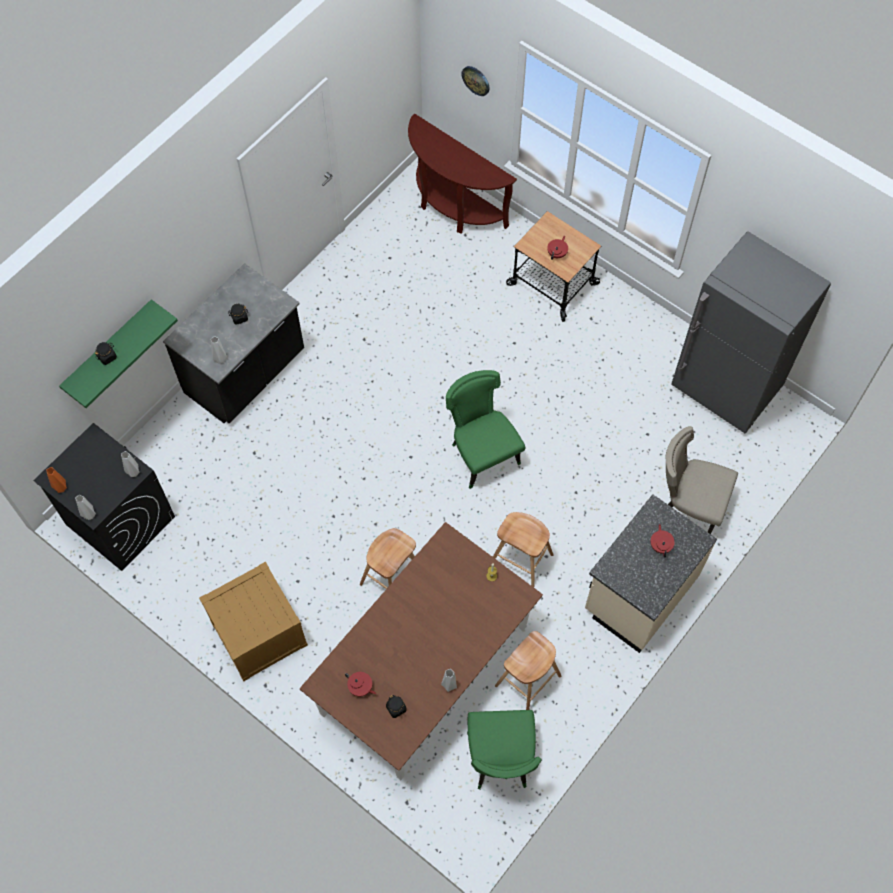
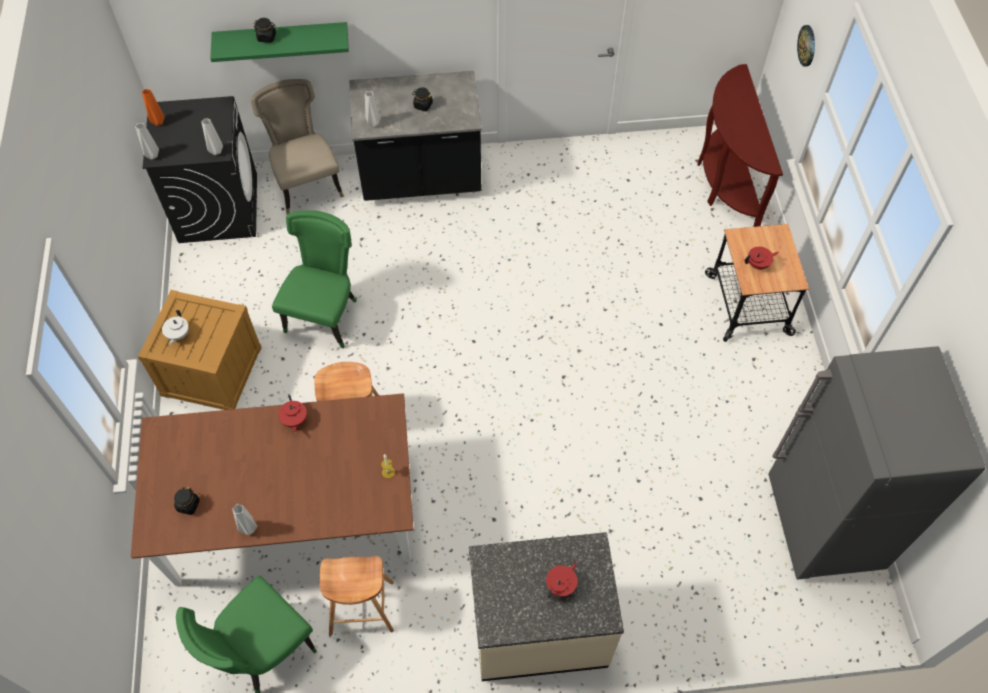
camera: 45 degrees right, 5 degrees down
(242, 621) = (178, 335): none -> white teapot
(360, 687) = (183, 461): red teapot -> red teapot (294, 420)
(482, 454) = (533, 388): green chair -> green chair (325, 315)
(521, 558) = (470, 501): brown stool -> none
(687, 506) = (670, 595): beige chair -> beige chair (307, 185)

